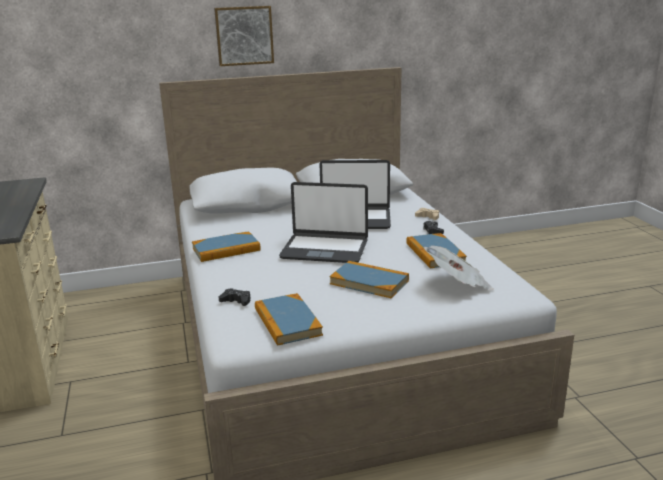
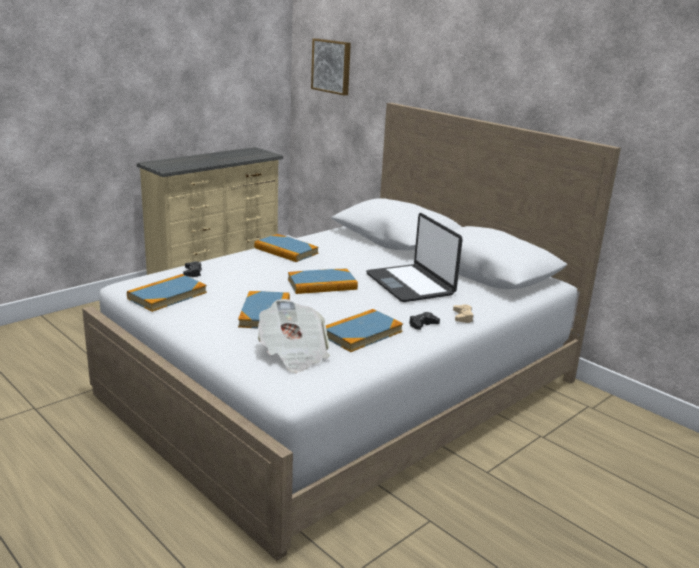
camera: 60 degrees right, 0 degrees up
(244, 35) = (466, 72): picture -> picture (332, 66)
(325, 249) = (322, 284): laptop -> book

